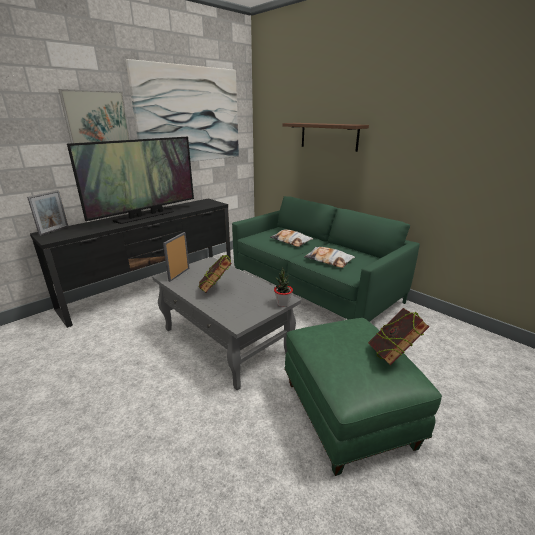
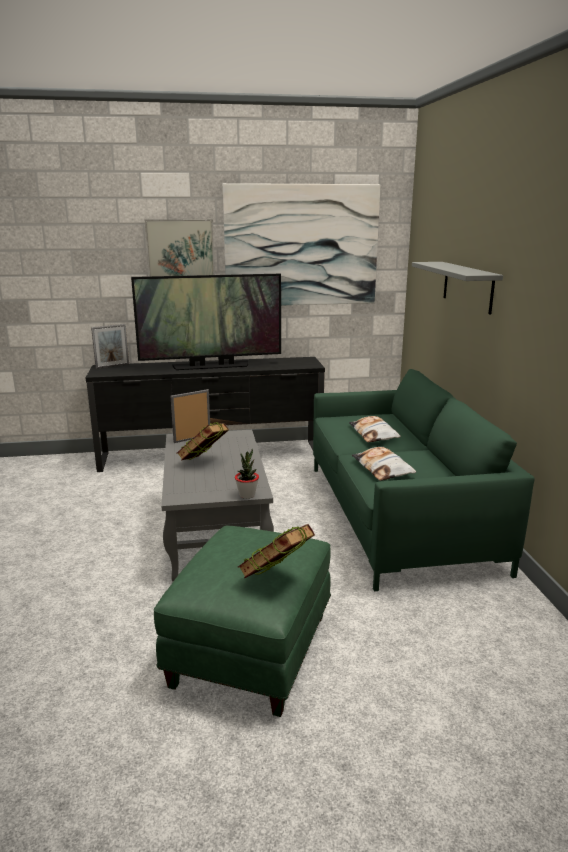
camera: 35 degrees right, 5 degrees down
(329, 136) = (467, 286): brown shelf -> grey shelf

